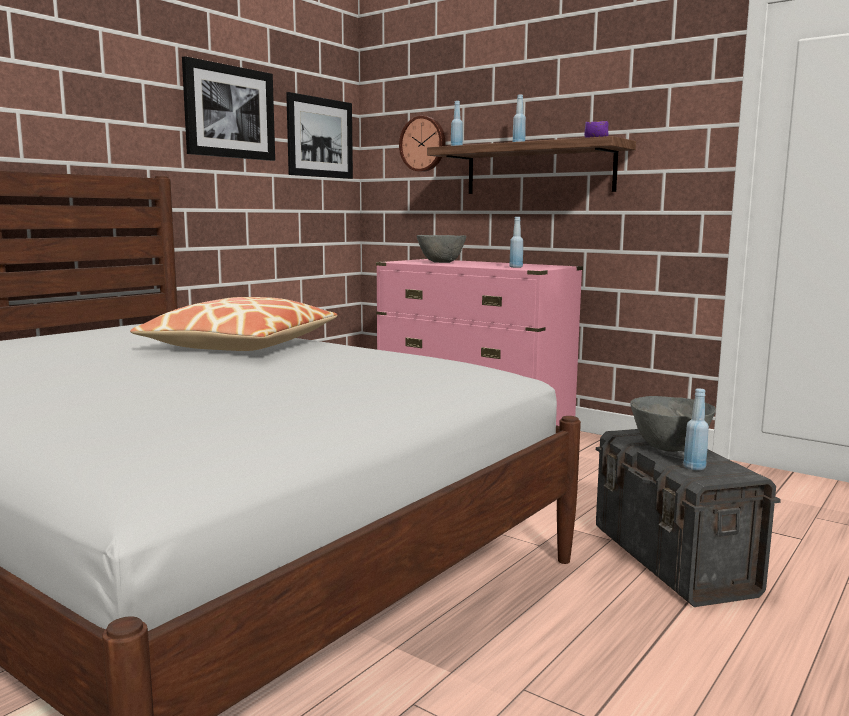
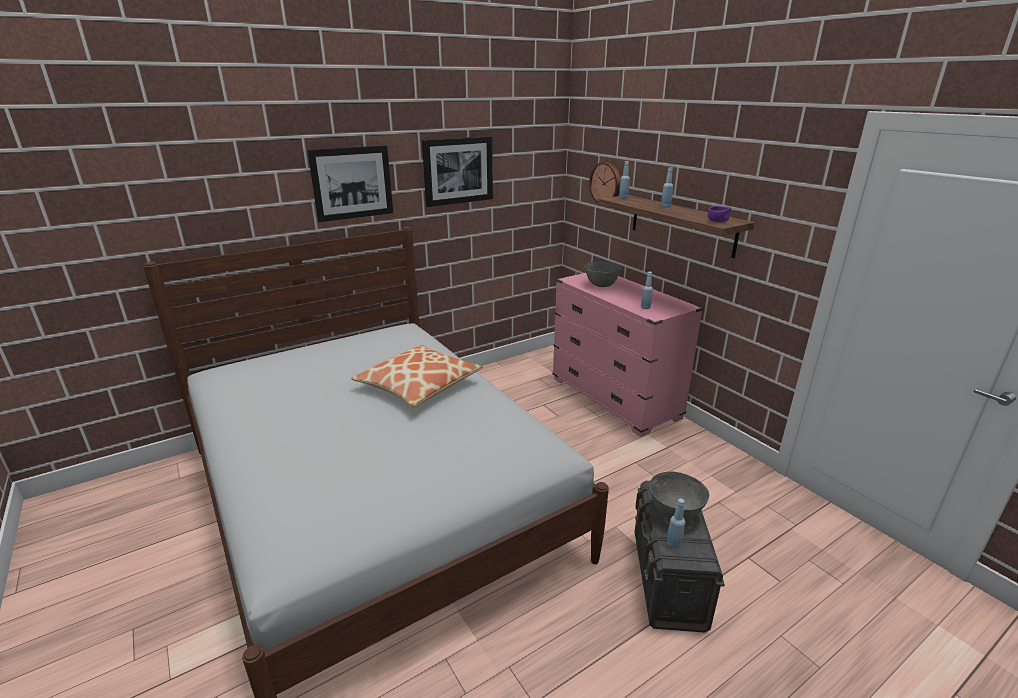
camera: 20 degrees right, 15 degrees up
(320, 137) = (531, 174): picture -> picture (352, 183)

